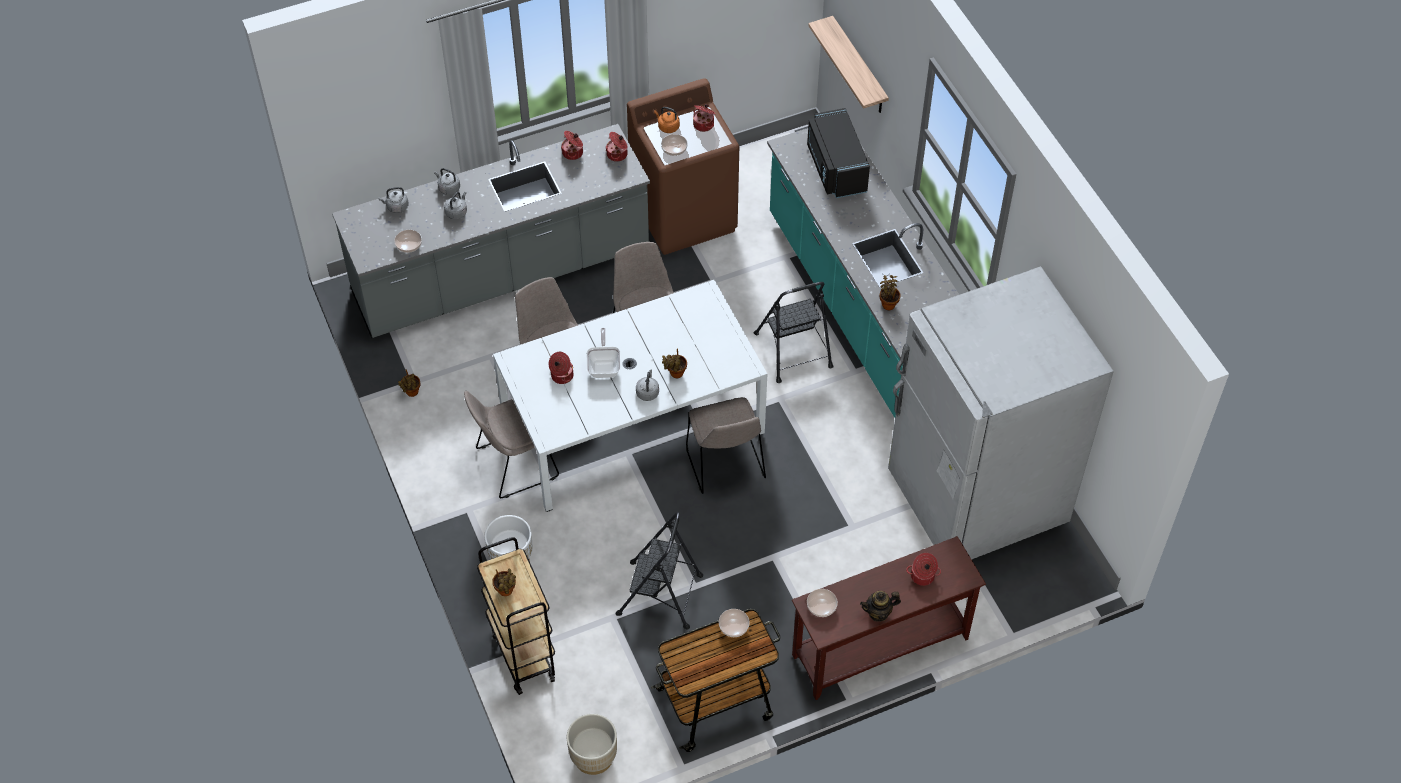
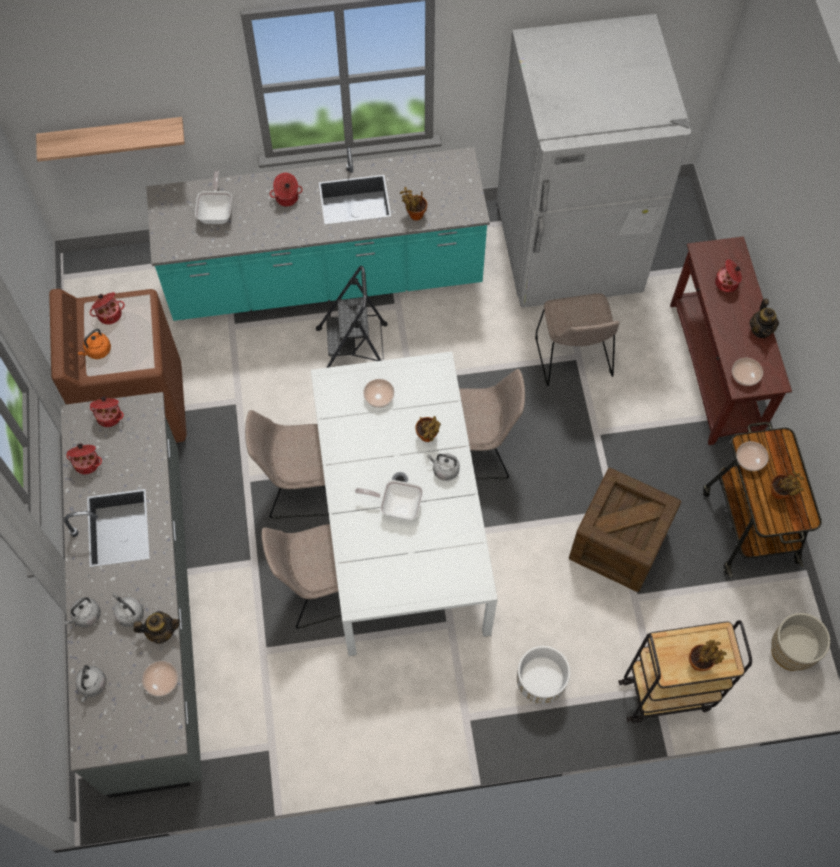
camera: 75 degrees left, 10 degrees up
(411, 393) = (287, 751): potted plant -> potted plant (780, 493)
(447, 234) = (161, 632): none -> teapot
(514, 464) = (419, 656): beige chair -> beige chair (573, 358)
(561, 376) = (396, 553): cooking pot -> cooking pot (287, 198)
(662, 595) = (618, 544): black step ladder -> crate
(674, 149) = (134, 352): bowl -> bowl (379, 396)
(835, 168) = (216, 212): black microwave -> frying pan

